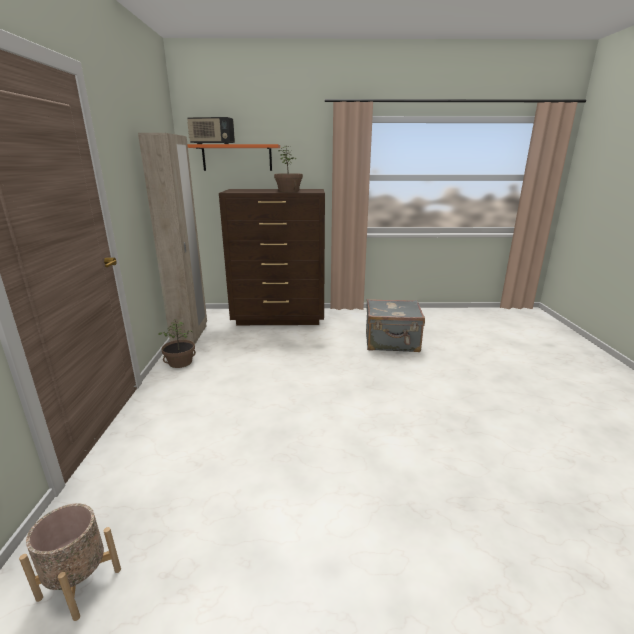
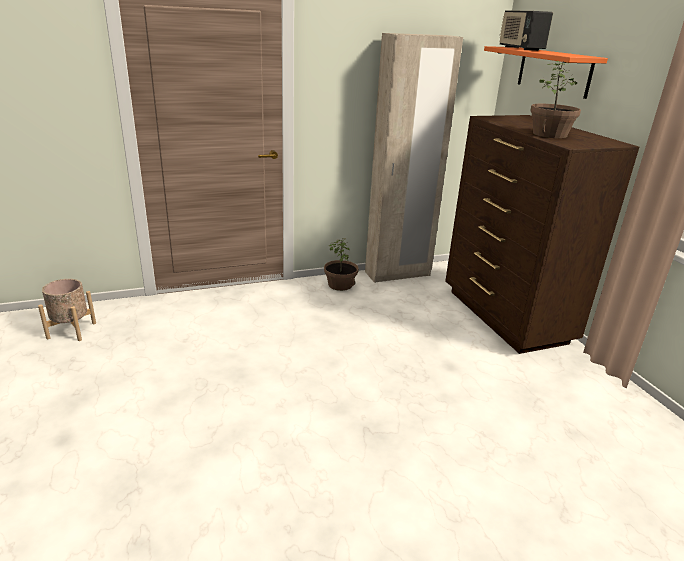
camera: 70 degrees right, 5 degrees up
(392, 342) = (529, 441): grey suitcase -> none

